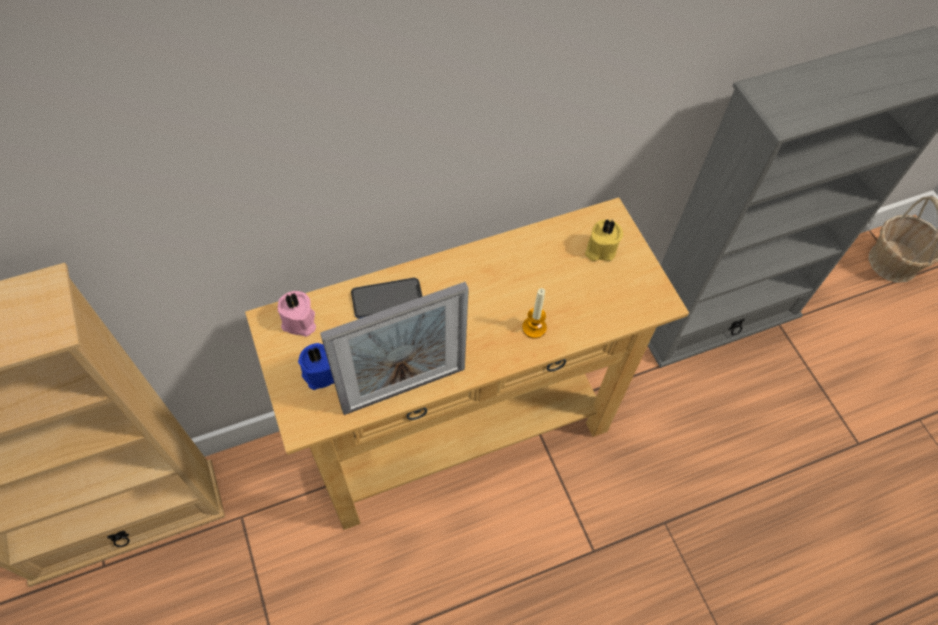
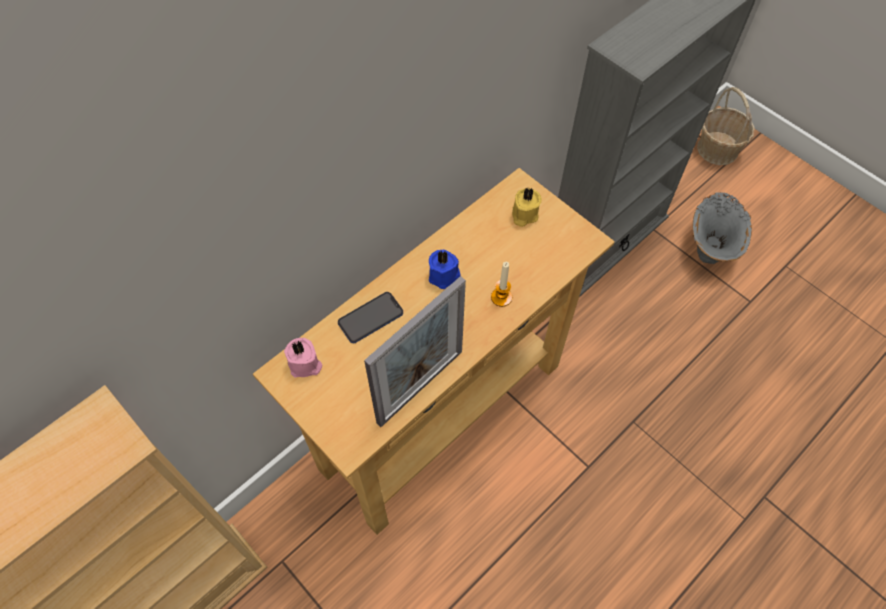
camera: 20 degrees left, 0 degrees up
(322, 374) = (346, 401): blue candle -> blue candle (444, 276)
(837, 367) = (711, 248): none -> grey vase

